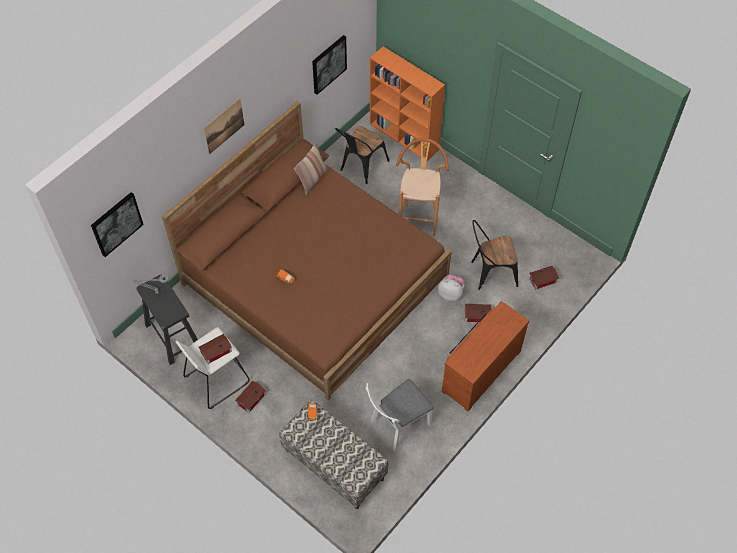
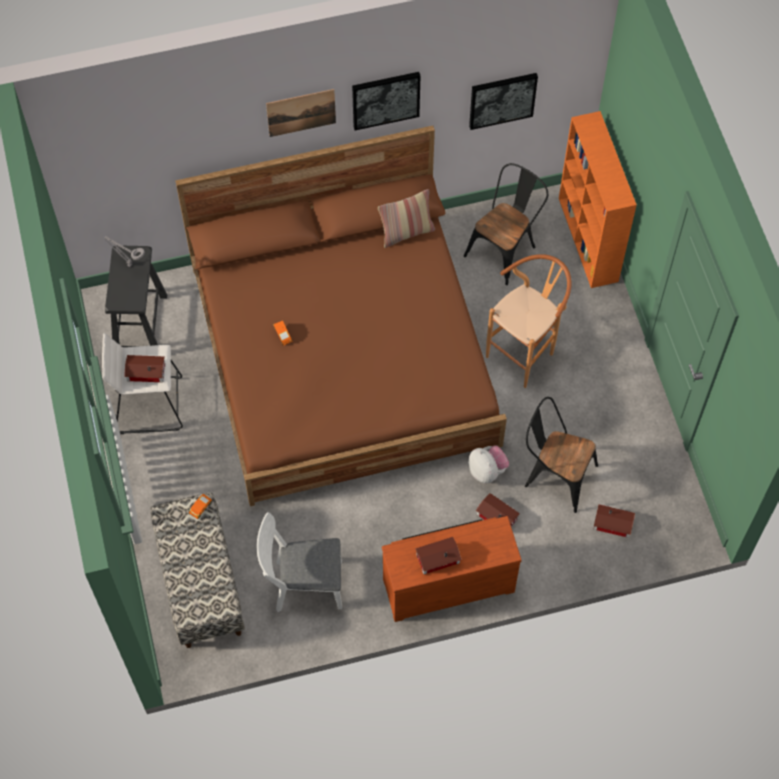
camera: 35 degrees right, 5 degrees up
(116, 223) = (105, 162): picture -> picture (385, 99)
(250, 399) = (167, 450): toy house -> toy house (436, 558)
(361, 167) = (504, 248): black chair -> black chair turned 150 degrees clockwise

